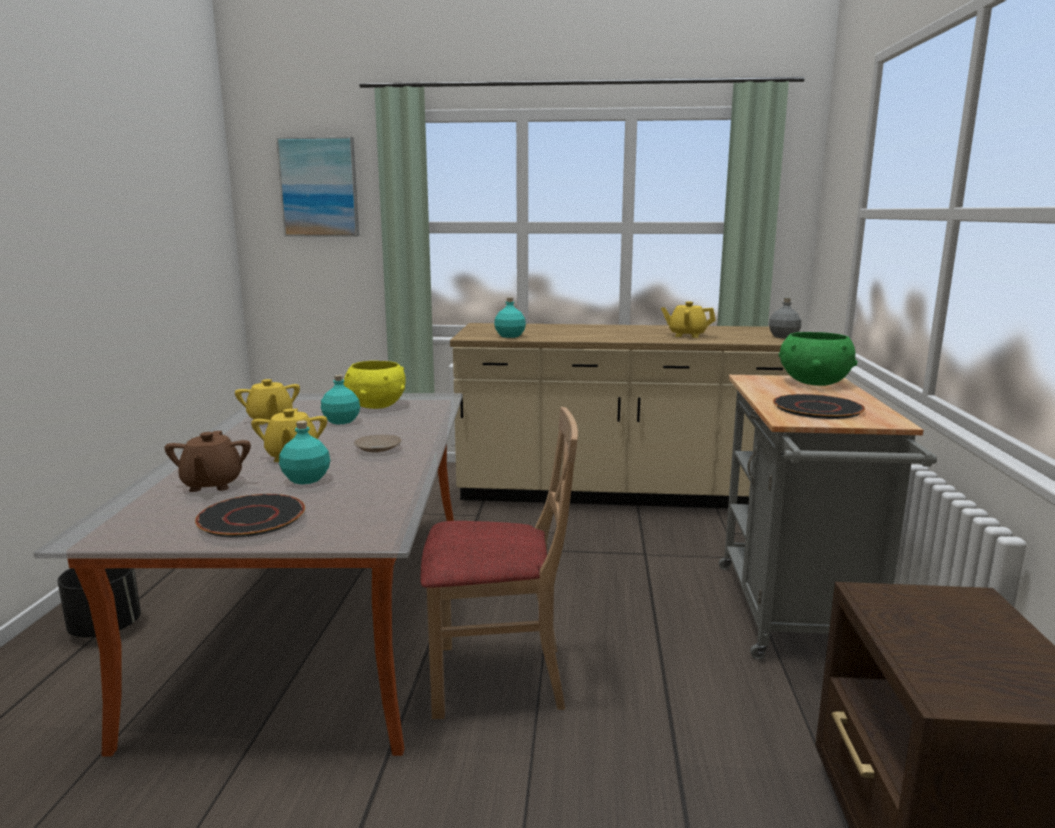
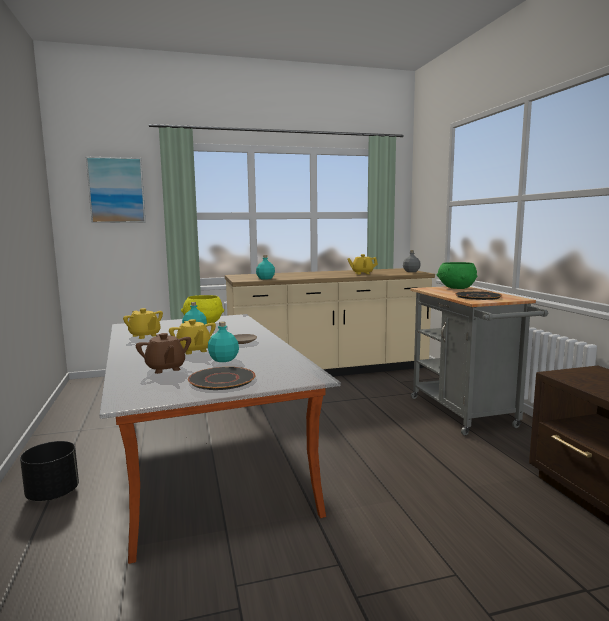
camera: 20 degrees left, 5 degrees down
(498, 678) = (344, 469): beige chair -> none

